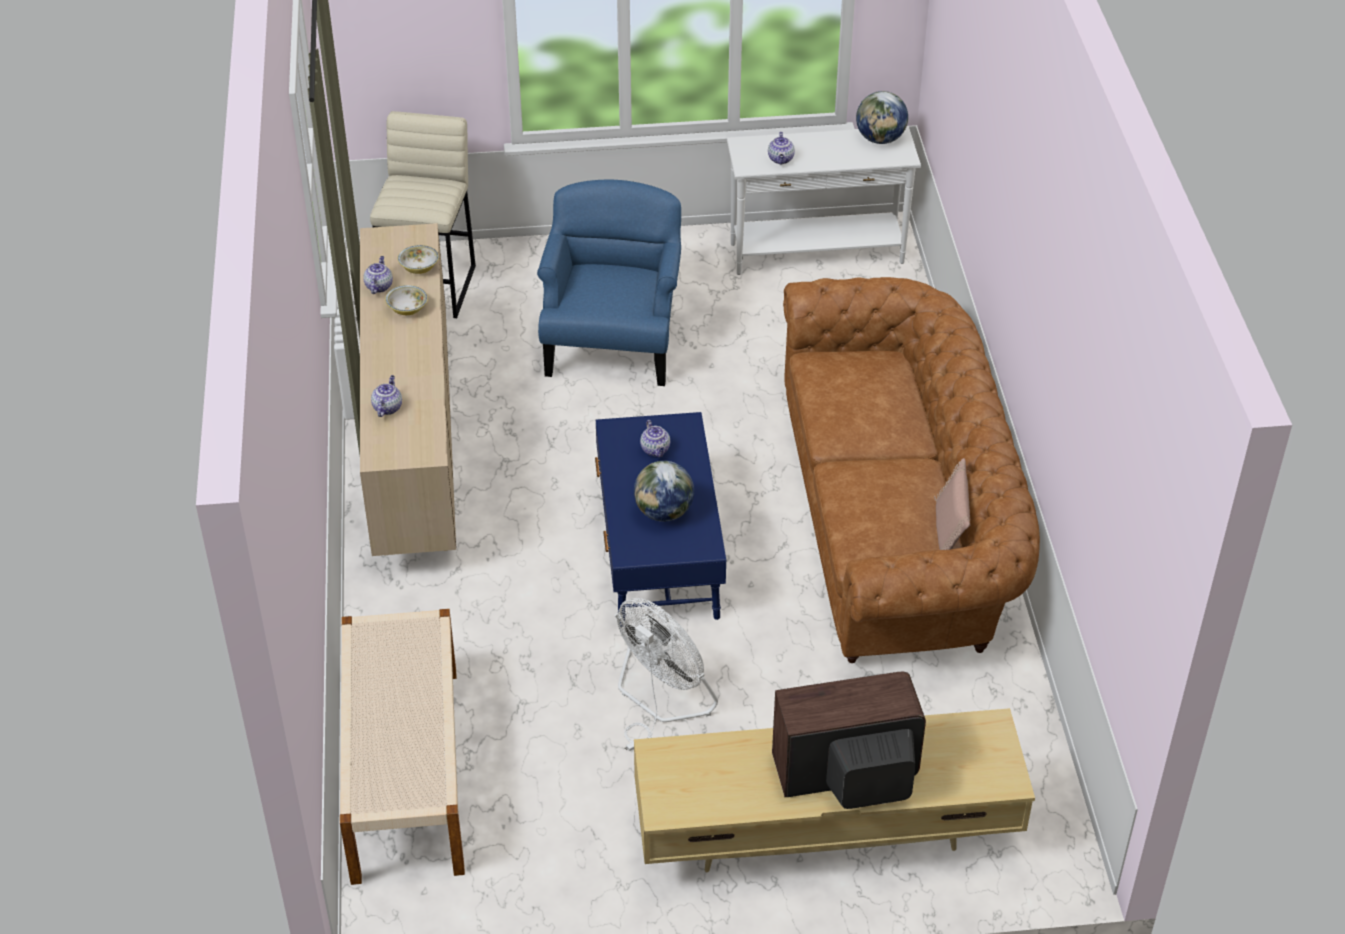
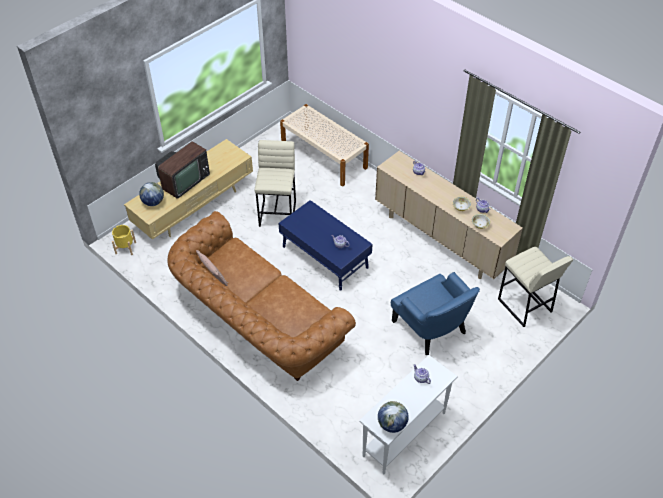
camera: 140 degrees right, 5 degrees up
(655, 699) = (277, 212): white fan -> beige stool
(664, 512) = (313, 225): globe -> globe (153, 202)
(1060, 828) = (125, 248): none -> yellow planter

